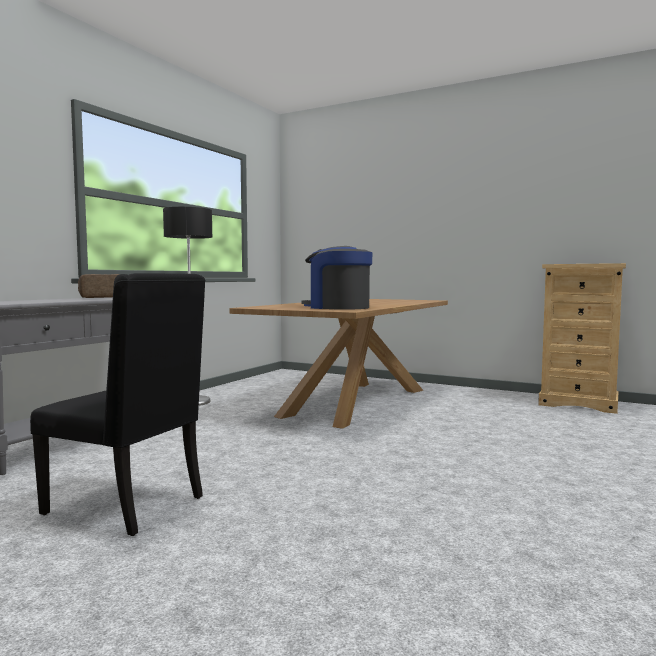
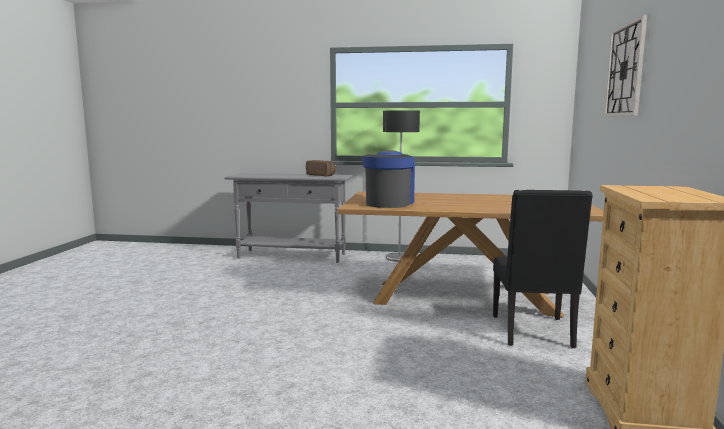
camera: 70 degrees right, 5 degrees up
(129, 505) = (206, 284): black chair -> black chair (534, 332)
(412, 194) = (625, 70): none -> wall clock

